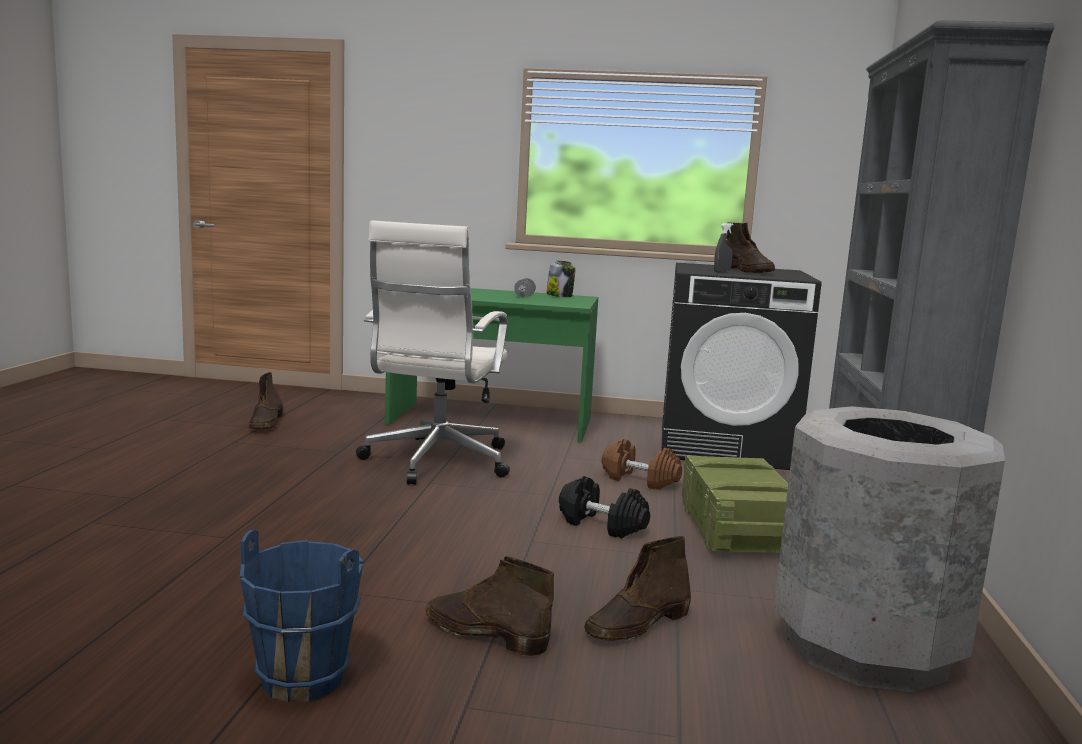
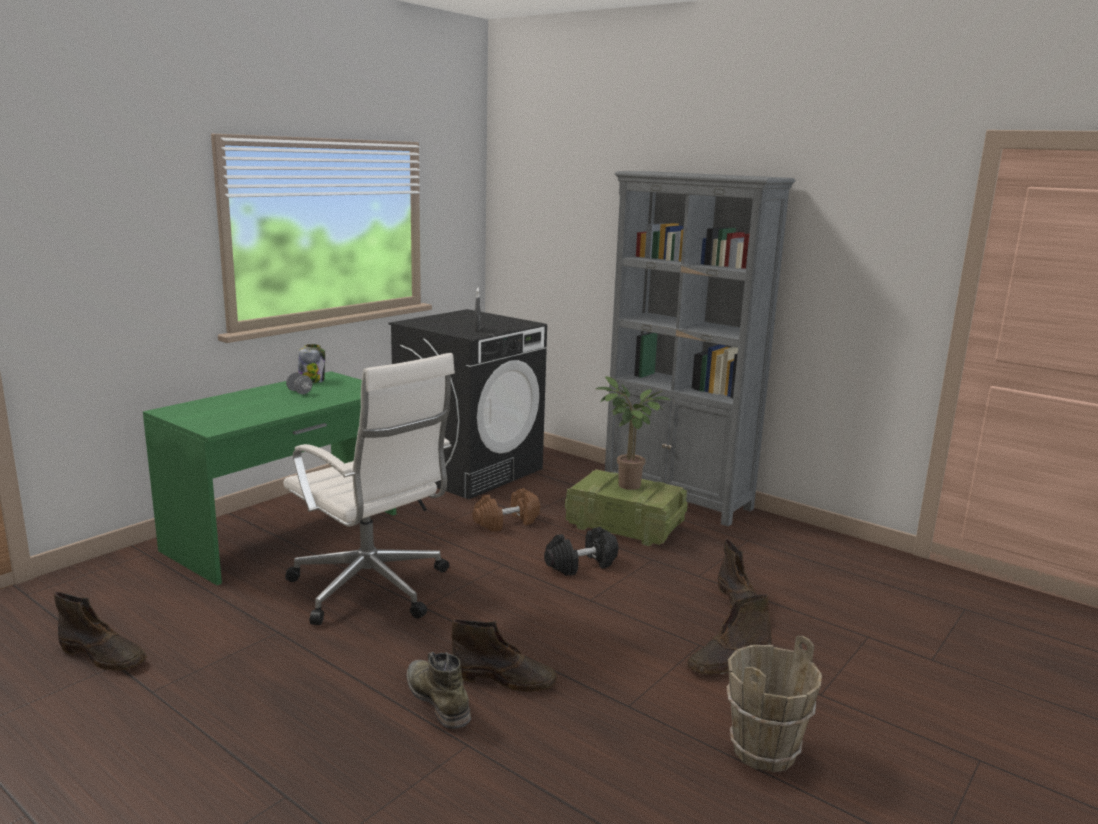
camera: 60 degrees left, 5 degrees up
(287, 515) = (437, 699): none -> green boot
(303, 678) = (763, 750): blue bucket -> brown bucket
(743, 476) = (626, 486): none -> potted plant
(747, 271) = (471, 322): brown boot -> brown boot (505, 679)
(867, 647) = (795, 553): grey trash can -> none

